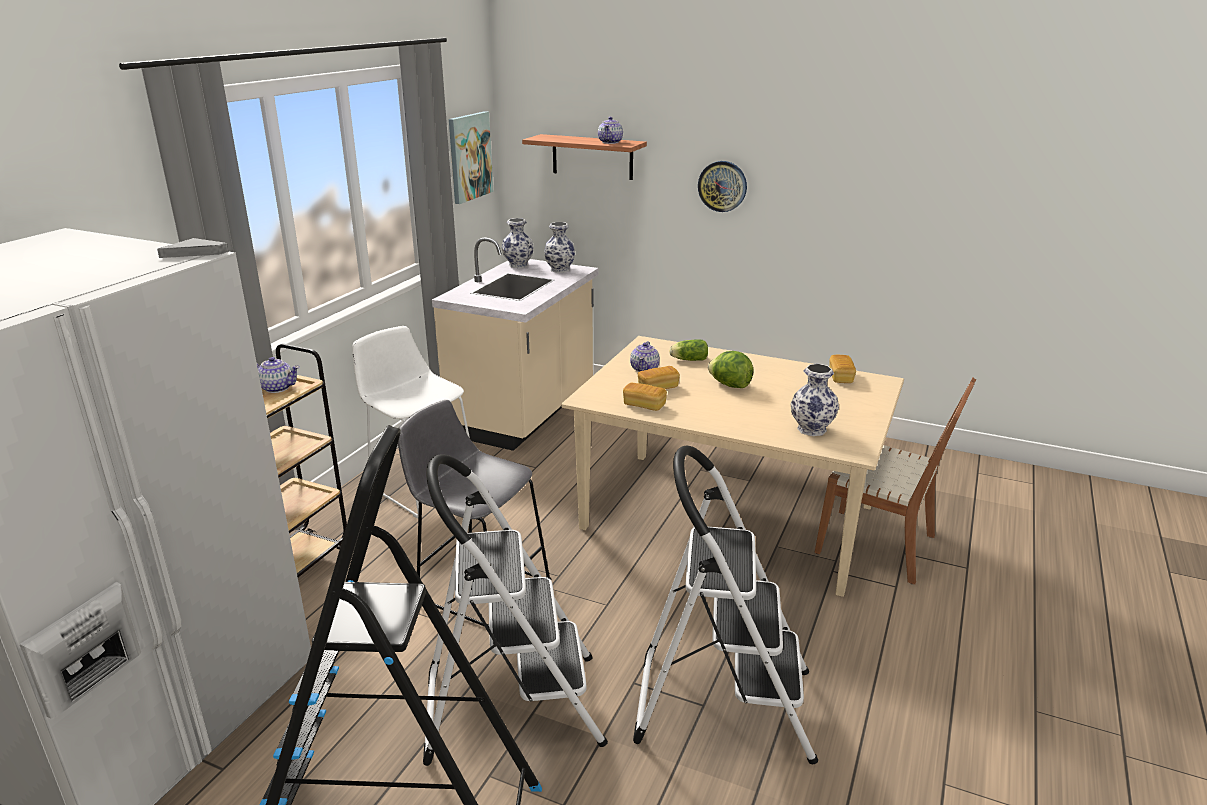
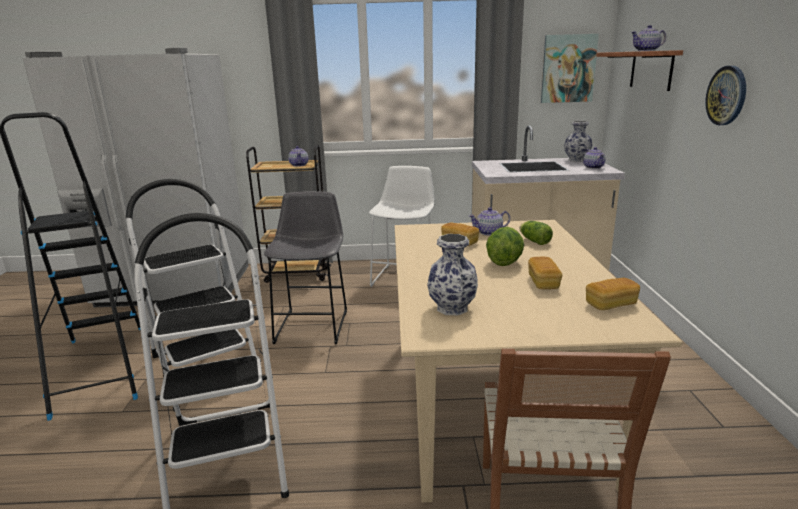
camera: 65 degrees right, 5 degrees down
(559, 269) = (593, 167): vase -> teapot
(644, 405) = (420, 244): bread -> bread (543, 282)

